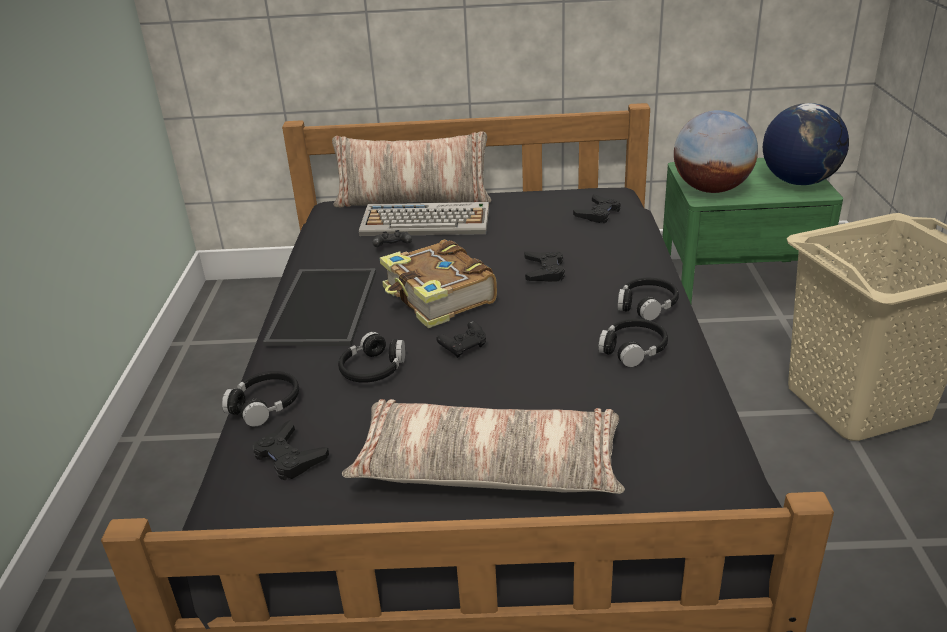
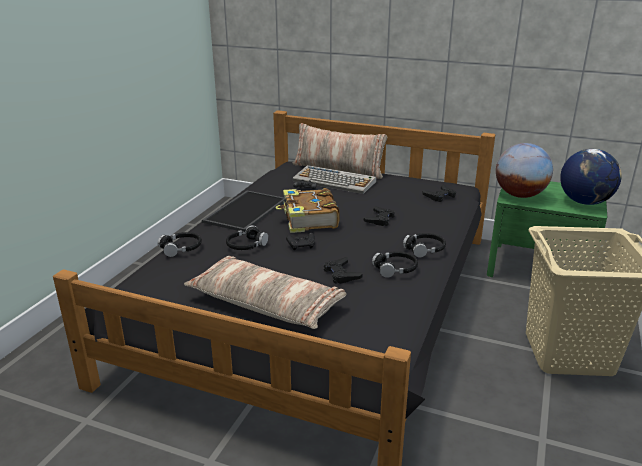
camera: 20 degrees right, 5 degrees down
(289, 457) = (174, 274): black game controller -> black game controller (341, 274)

